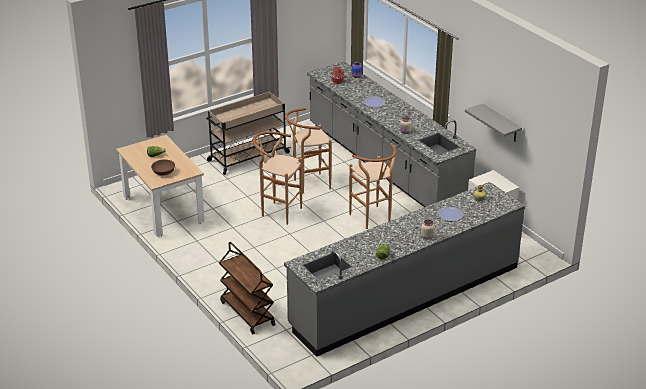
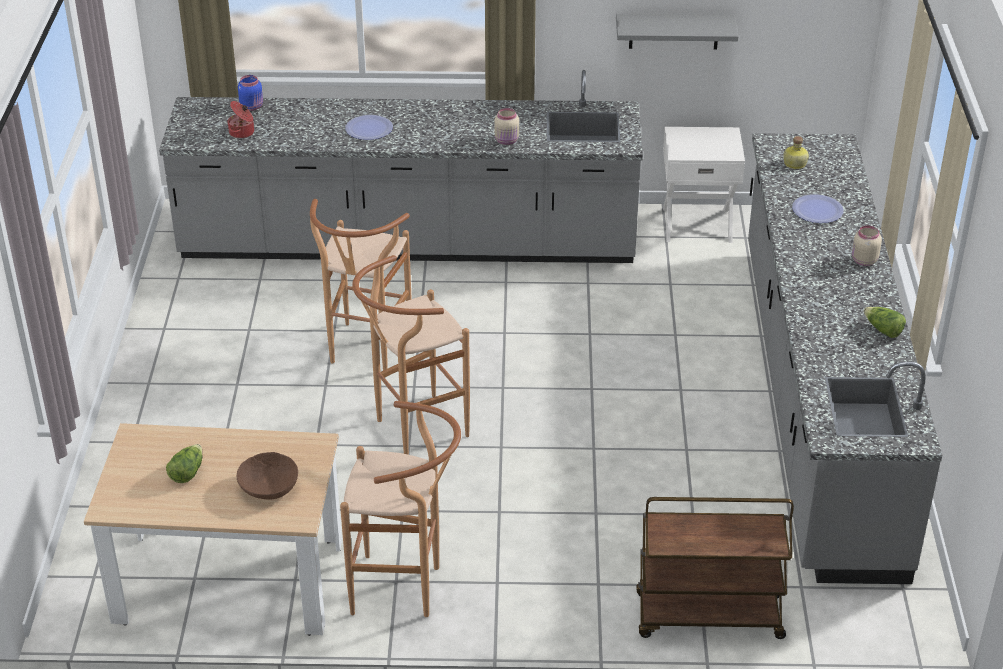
camera: 55 degrees left, 5 degrees up
(247, 157) = (181, 384): beige cart -> none
(372, 219) = (558, 332): brown stool -> brown stool (405, 589)

